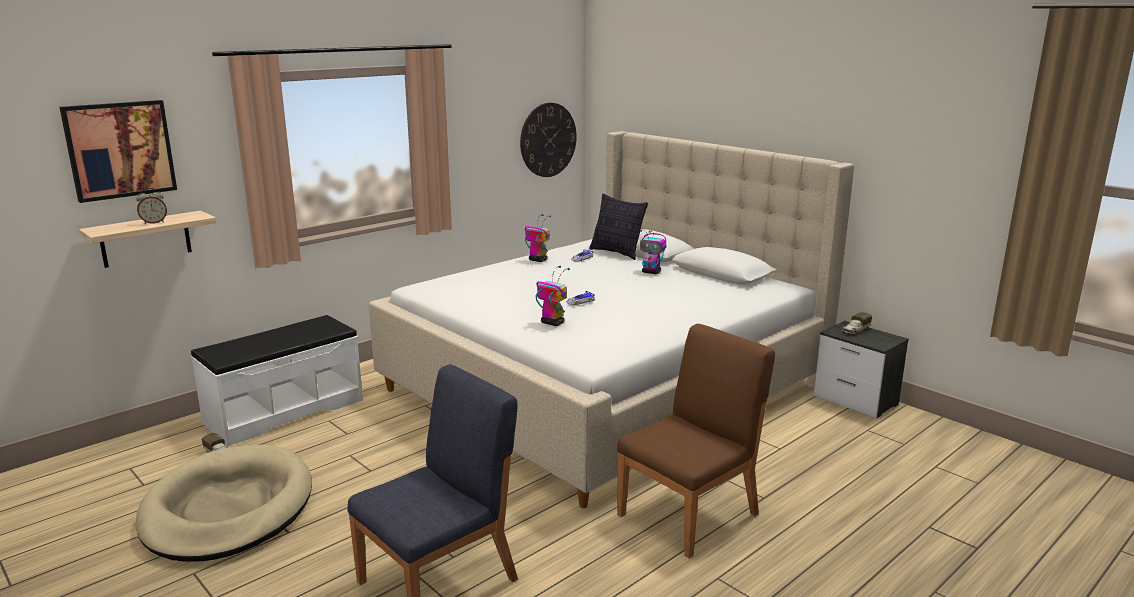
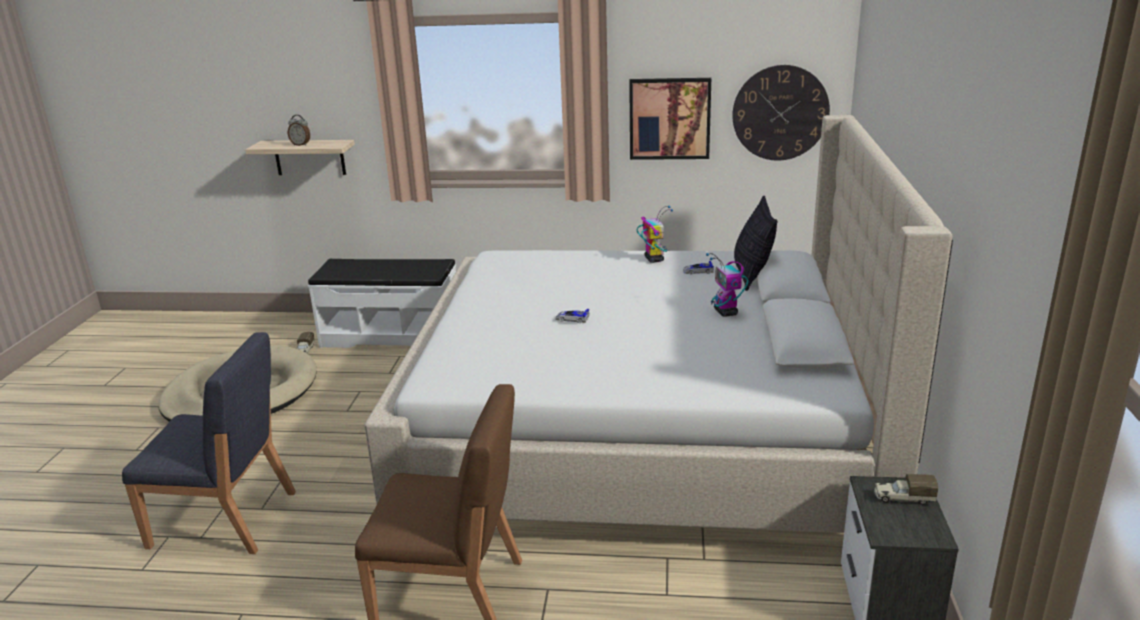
camera: 50 degrees right, 5 degrees up
(120, 150) = (289, 79): picture -> picture (669, 118)
(552, 323) = (496, 331): toy robot -> none

